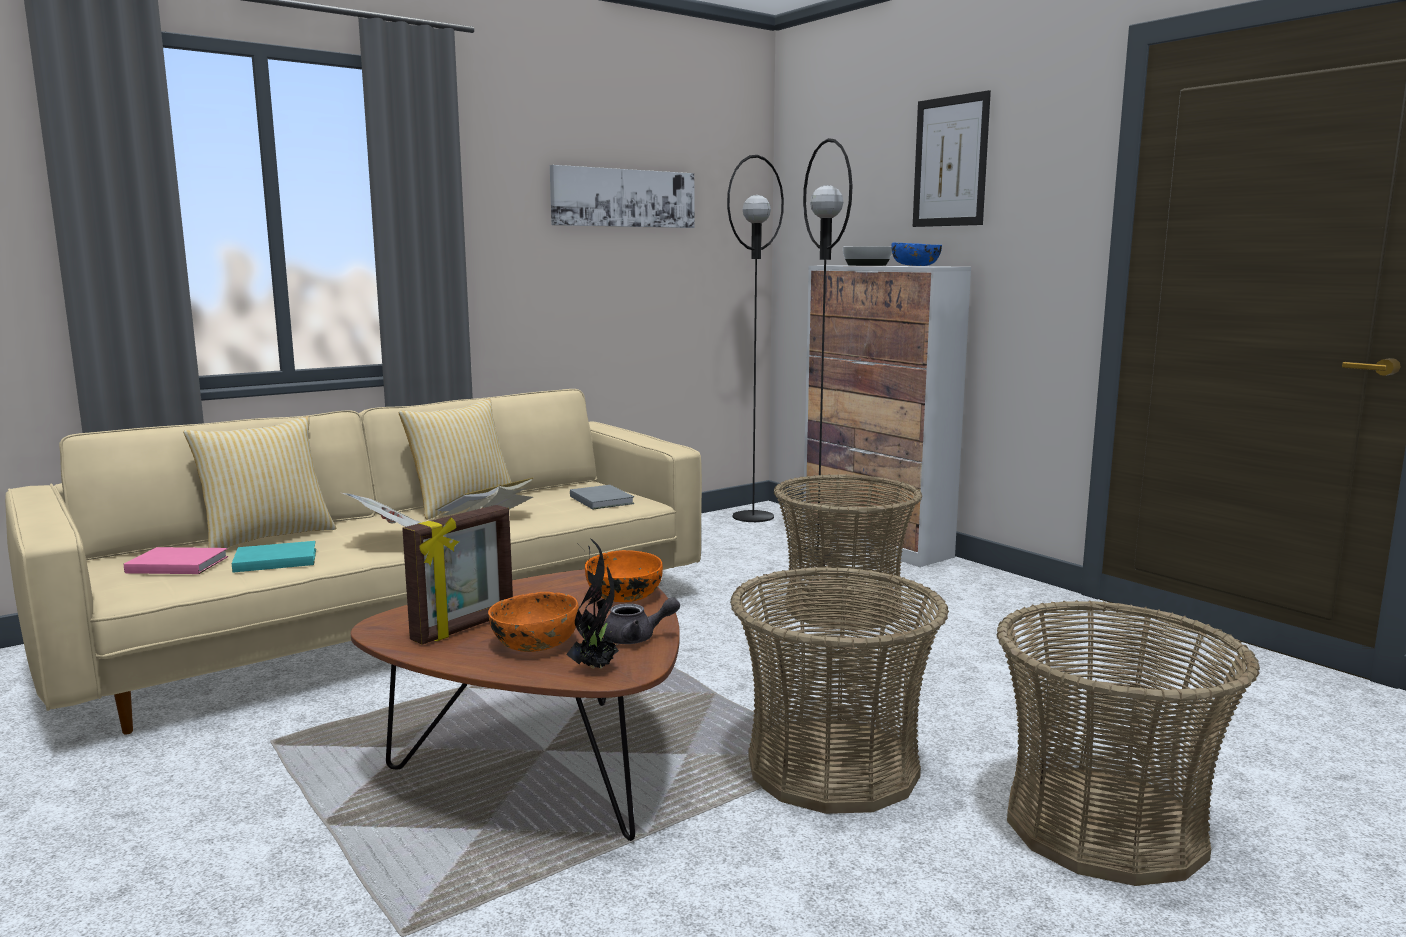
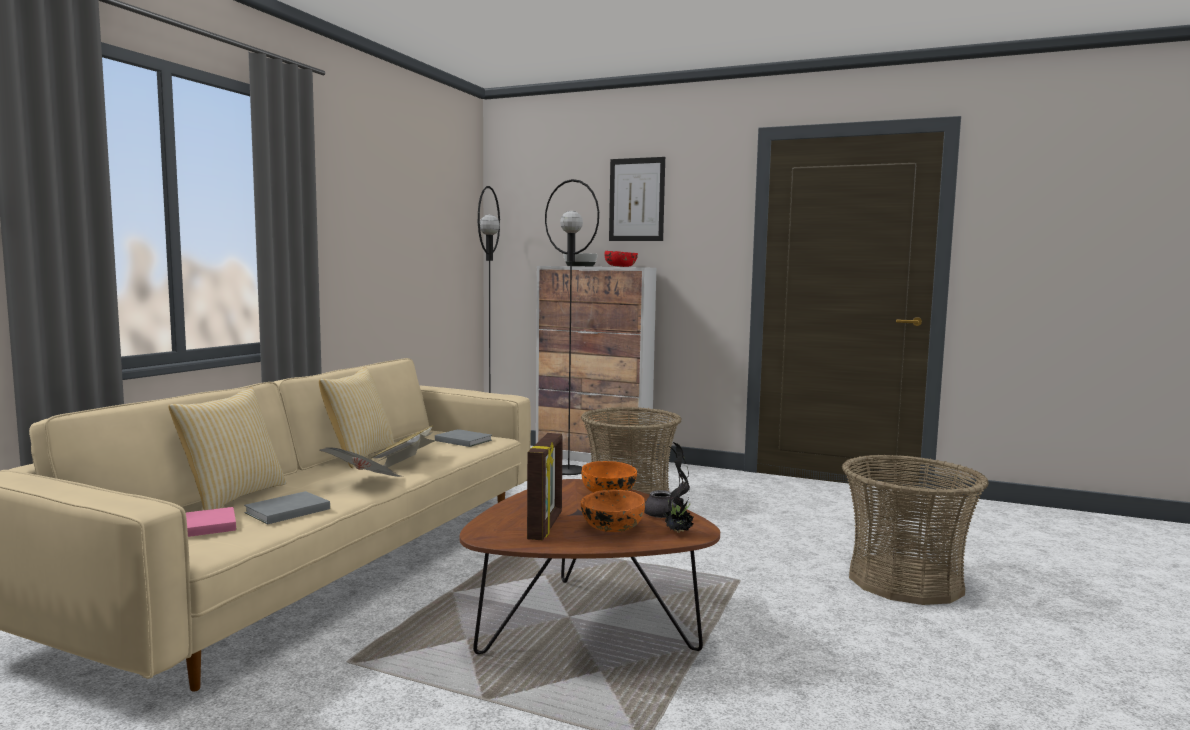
camera: 30 degrees left, 5 degrees down
(273, 560) = (285, 511): turquoise book -> grey book
(623, 198) = (404, 212): picture -> none
(833, 767) = (747, 585): basket -> none
(916, 266) = (621, 266): blue bowl -> red bowl

